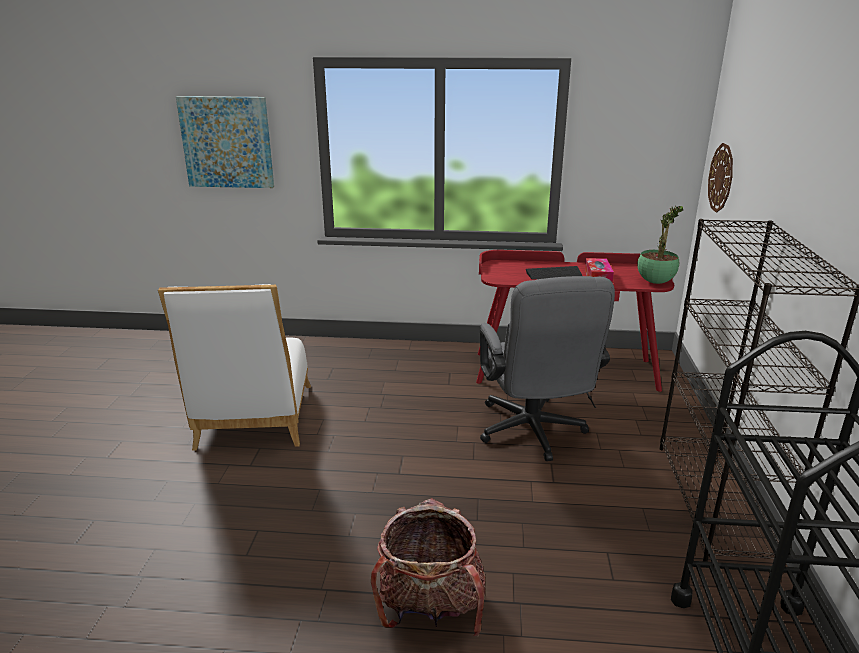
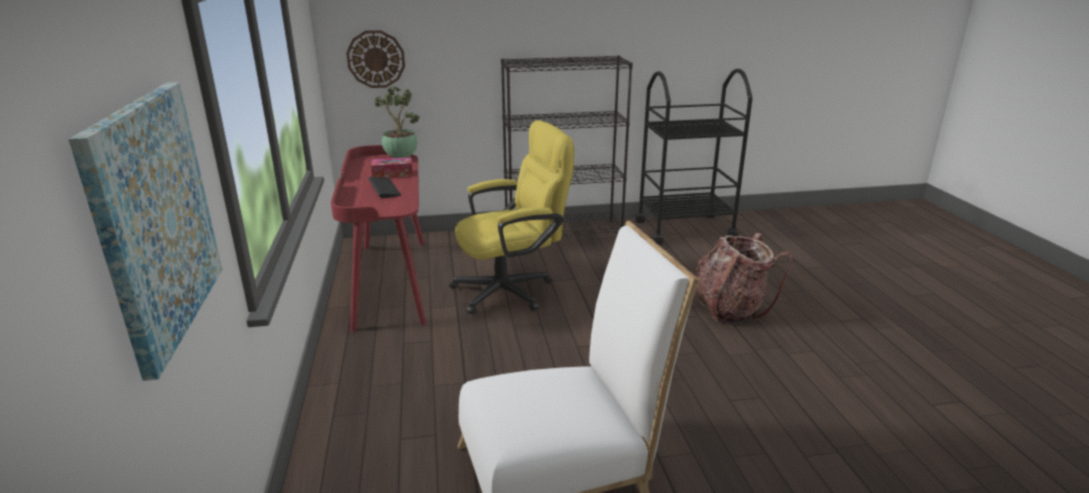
camera: 105 degrees left, 0 degrees up
(533, 434) = (512, 290): grey office chair -> yellow office chair

